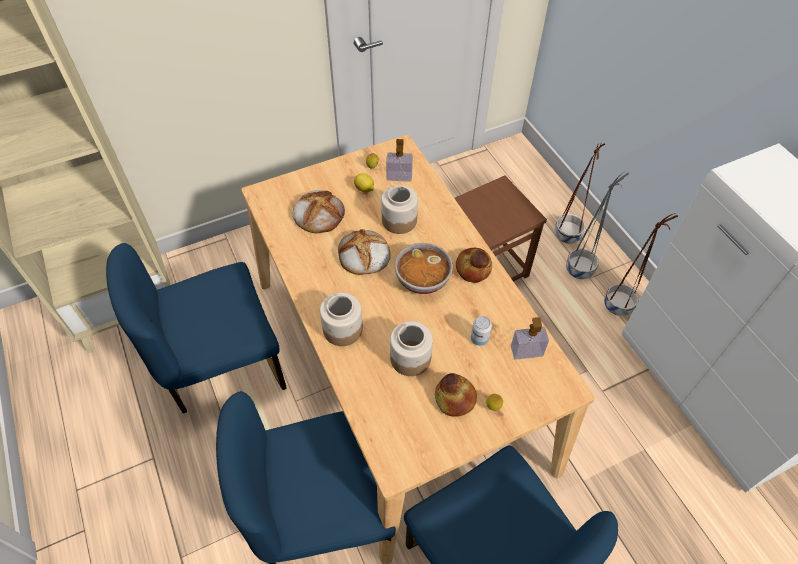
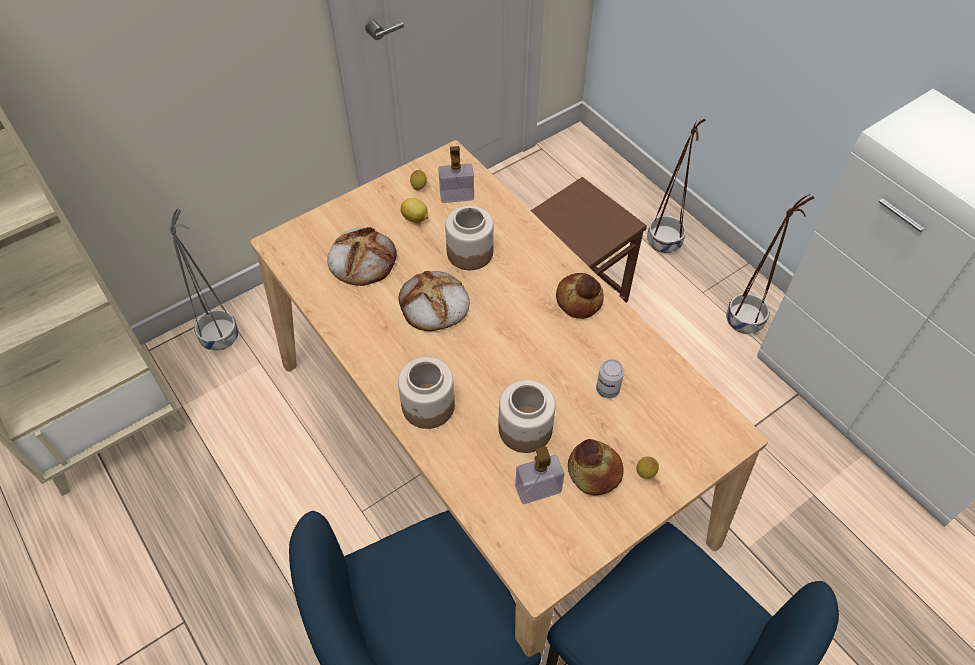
camera: 10 degrees left, 0 degrees up
(222, 366) = (254, 482): blue chair -> none
(422, 280) = (517, 325): bowl -> none
(526, 351) = (670, 395): soap dispenser -> soap dispenser (538, 489)
(580, 269) = (689, 283): grey planter -> grey planter (221, 337)

